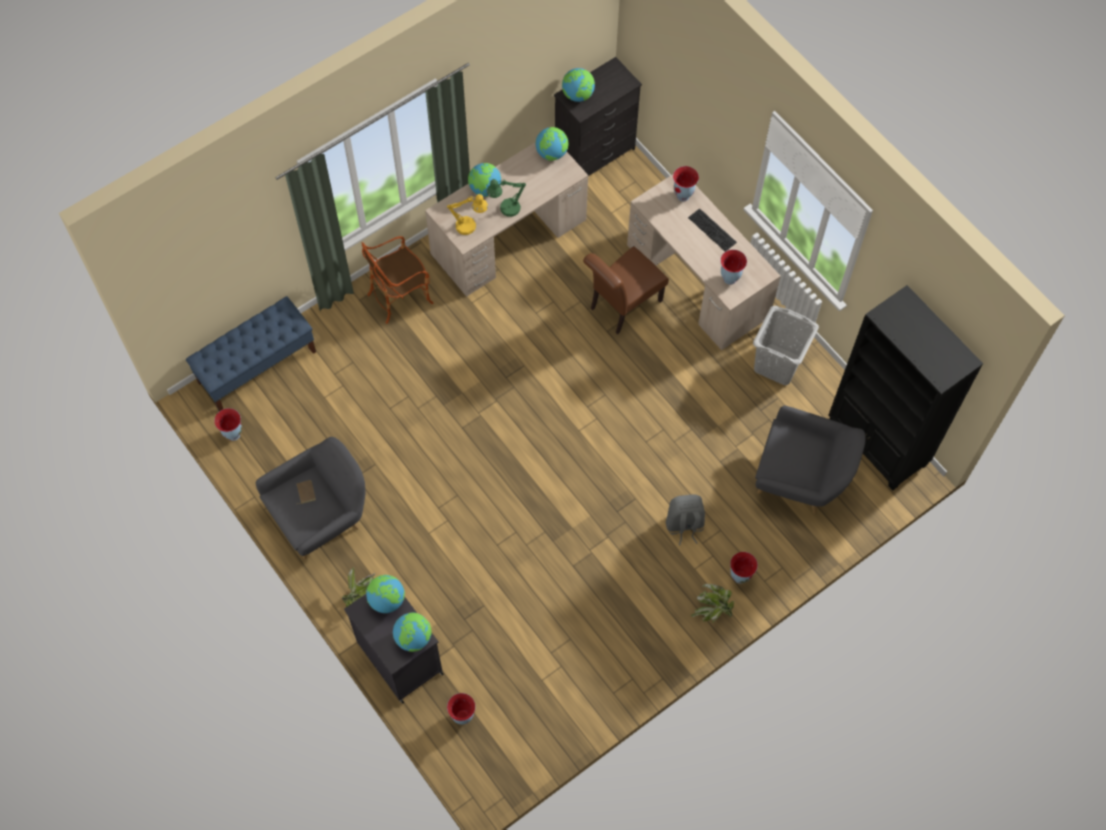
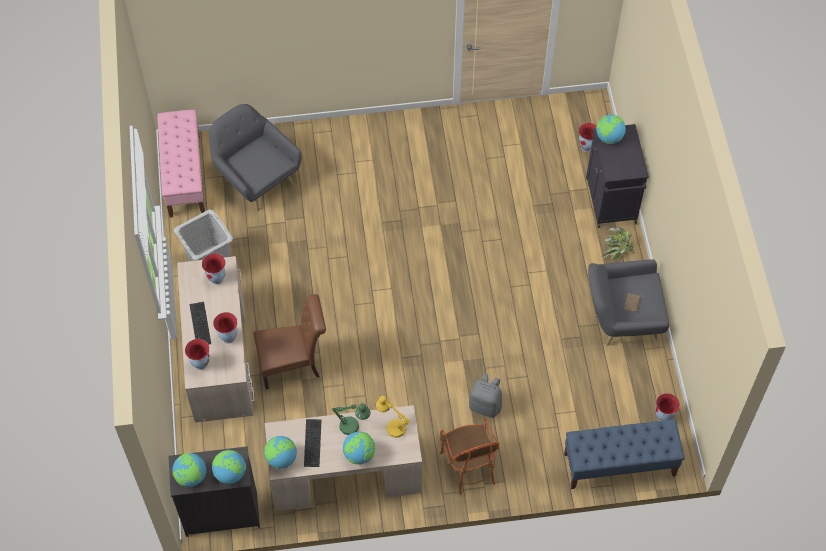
camera: 150 degrees left, 5 degrees down
(387, 600) = (615, 168): globe -> globe (191, 477)
(400, 296) = (468, 466): armchair -> armchair turned 75 degrees clockwise
(534, 179) = (311, 442): none -> keyboard
(684, 525) = (360, 189): grey backpack -> grey backpack (485, 405)
(712, 610) = (378, 130): potted plant -> none
(740, 576) = (345, 141): vase -> vase (228, 338)
(877, 443) = (184, 175): black bookcase -> pink bench

